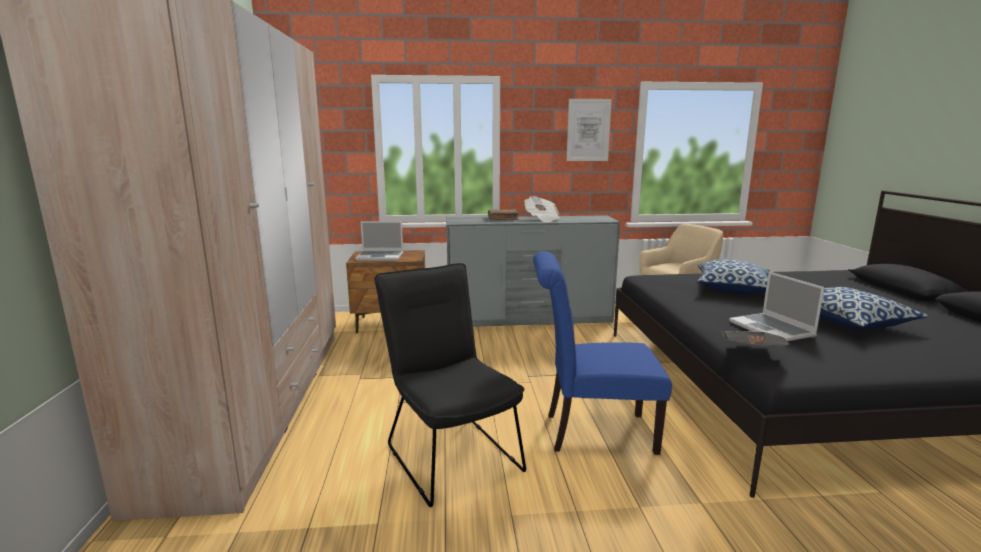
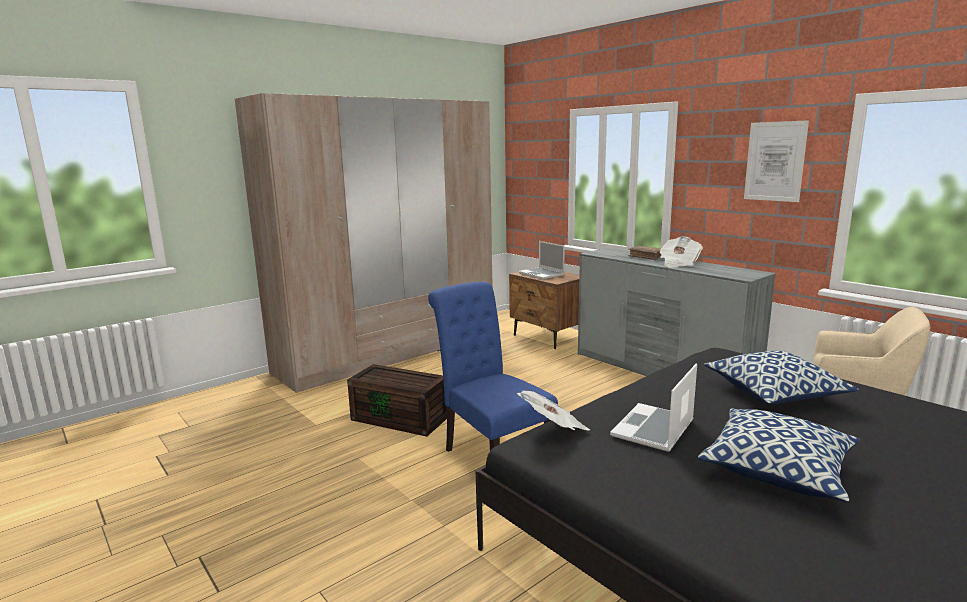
camera: 55 degrees right, 0 degrees up
(449, 453) = (402, 418): black chair -> brown storage box

